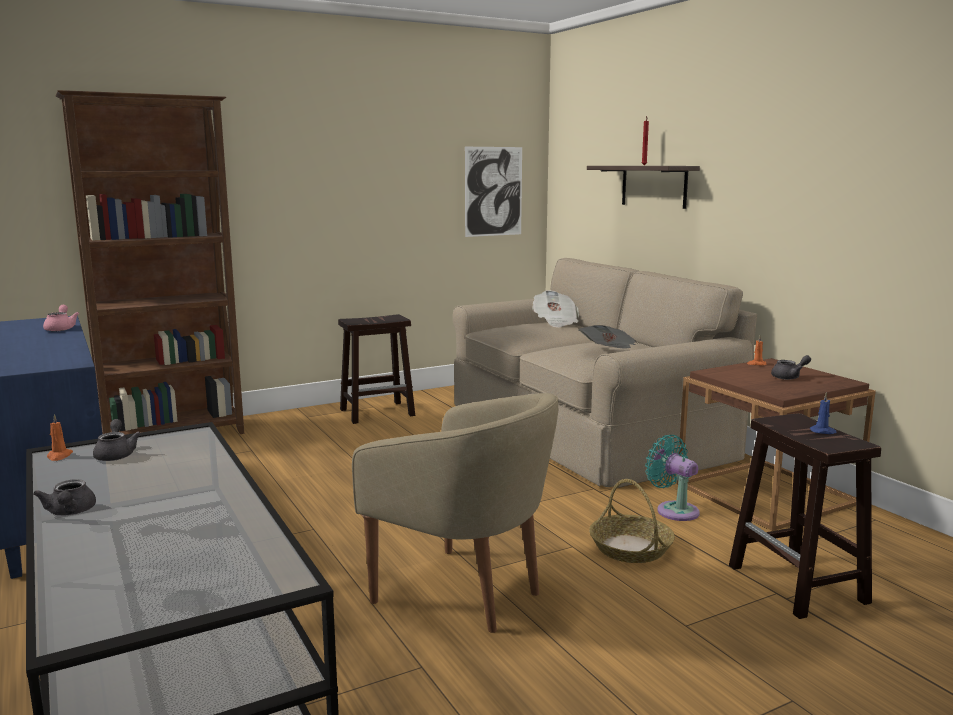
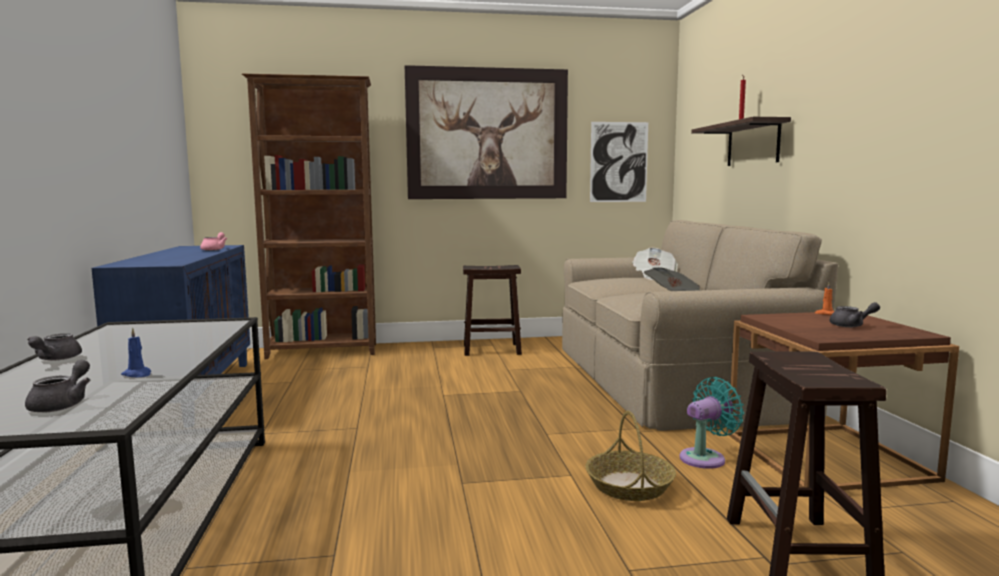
camera: 20 degrees right, 5 degrees down
(59, 456) = (119, 327): orange candle -> none
(116, 454) = (156, 330): grey teapot -> grey teapot (62, 404)
(353, 161) = (487, 134): none -> picture
(464, 593) = (431, 498): beige armchair -> none
(674, 510) = (706, 458): turquoise fan -> turquoise fan turned 75 degrees clockwise
(823, 431) = (825, 369): blue candle -> blue candle (137, 374)

